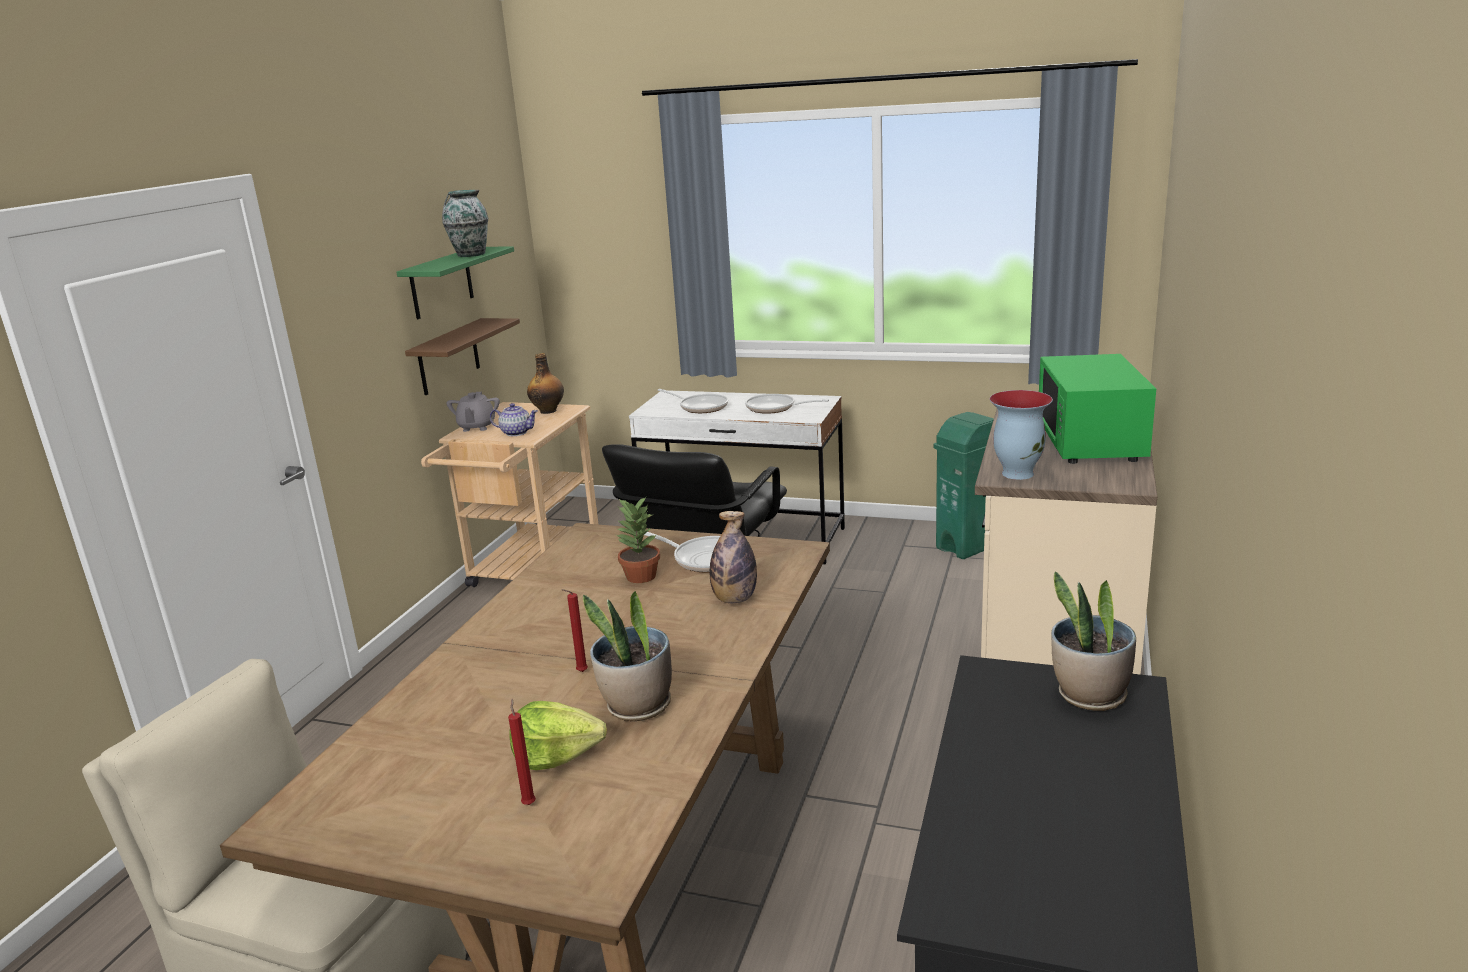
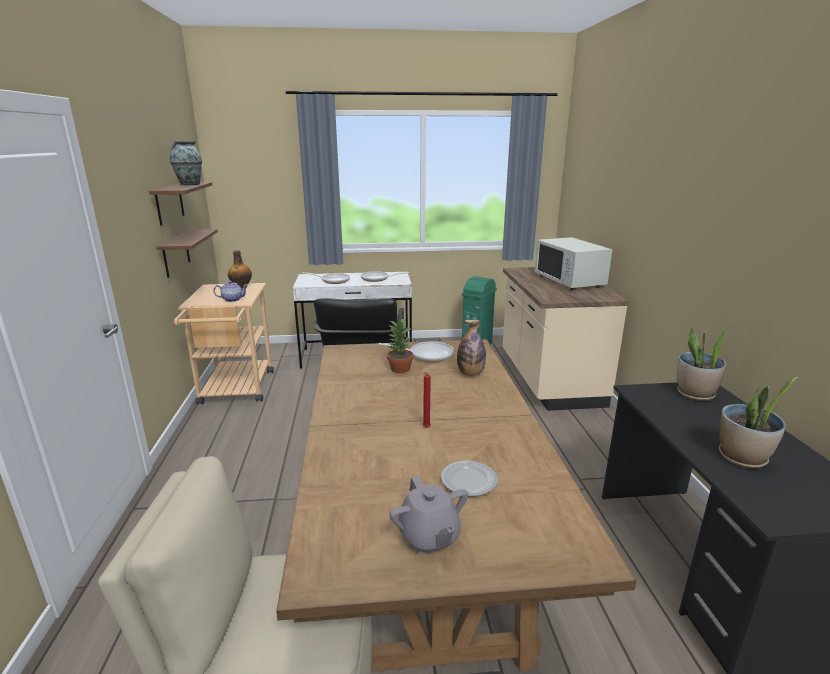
camera: 25 degrees left, 0 degrees up
(441, 283) = (169, 203): green shelf -> brown shelf
(476, 427) = (200, 298): grey teapot -> grey teapot (429, 537)
(529, 803) = (486, 515): red candle -> none
(556, 755) = (468, 480): lettuce -> plate
(637, 706) = (485, 441): potted plant -> potted plant (742, 458)
(1017, 473) = (554, 296): vase -> none
(1091, 443) = (569, 281): green microwave -> white microwave

